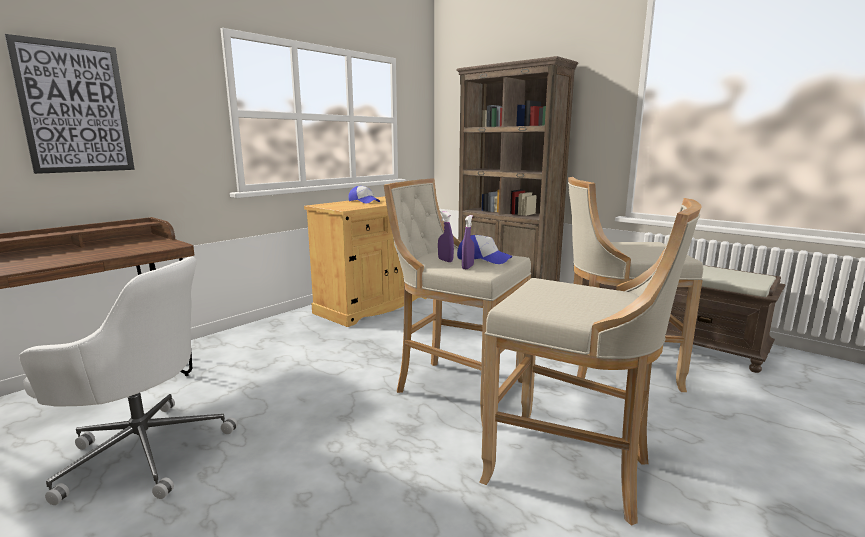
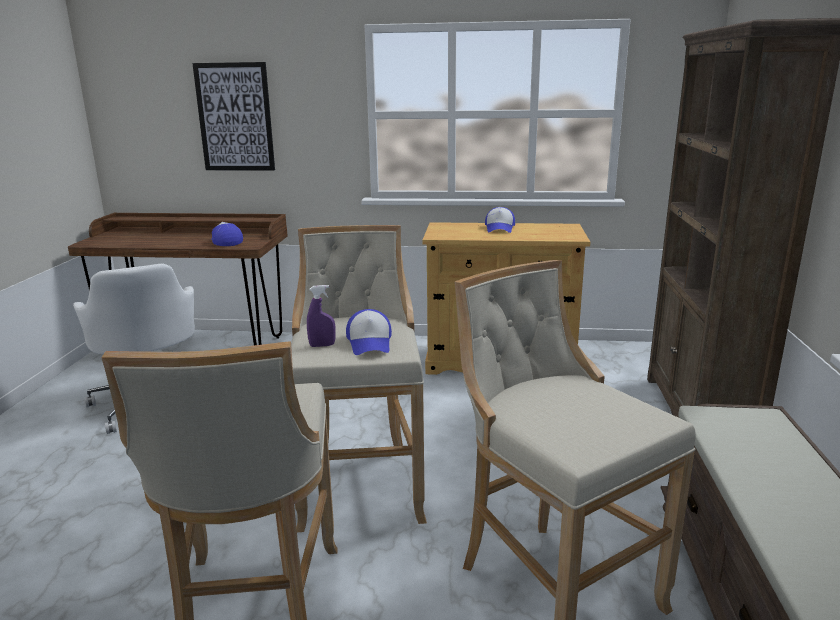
camera: 55 degrees right, 5 degrees up
(128, 248) = (225, 241): none -> cap
(445, 260) = (340, 330): purple spray bottle -> none

